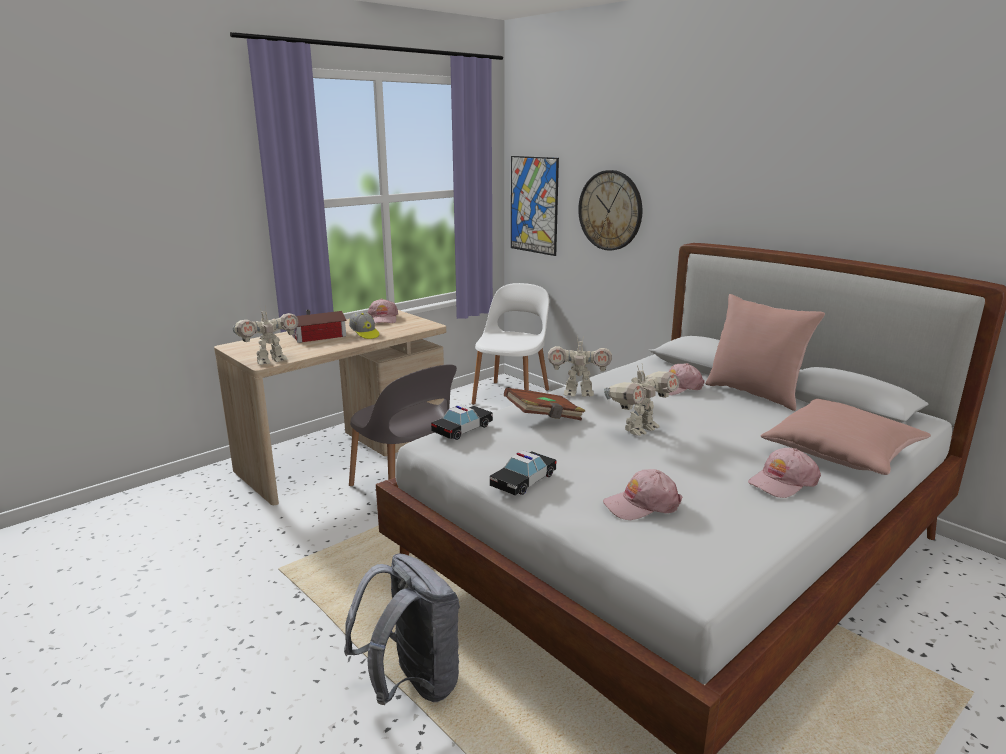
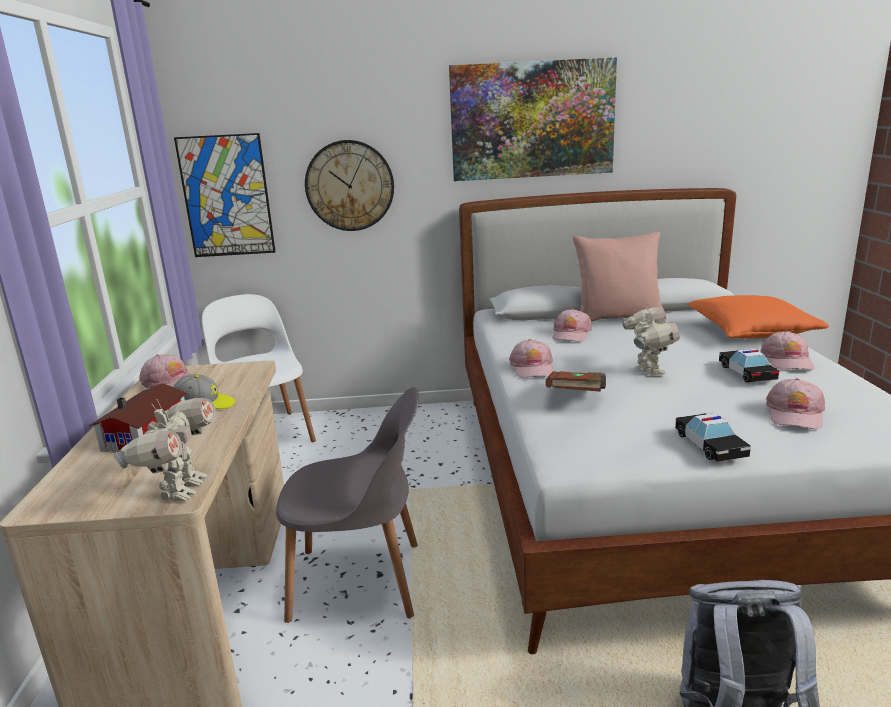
camera: 50 degrees left, 0 degrees up
(462, 429) = (558, 438): toy car -> toy car (747, 373)
(578, 393) = (532, 368): toy robot -> pink cap
(770, 168) = (532, 120): none -> picture
(841, 454) = (751, 332): pink pillow -> orange pillow

